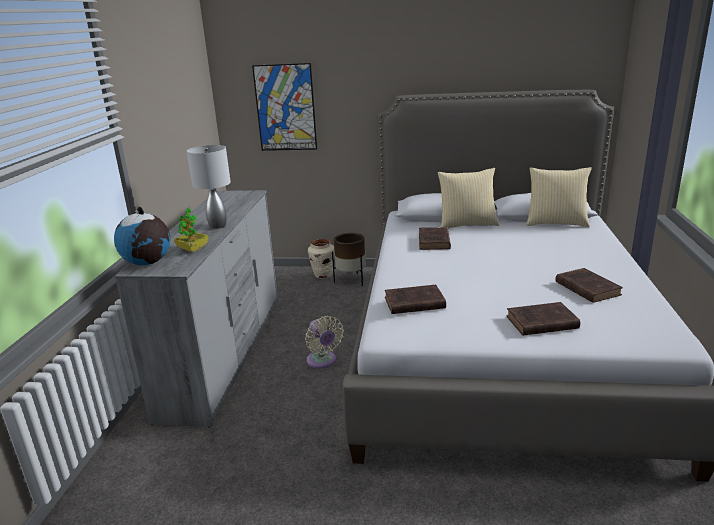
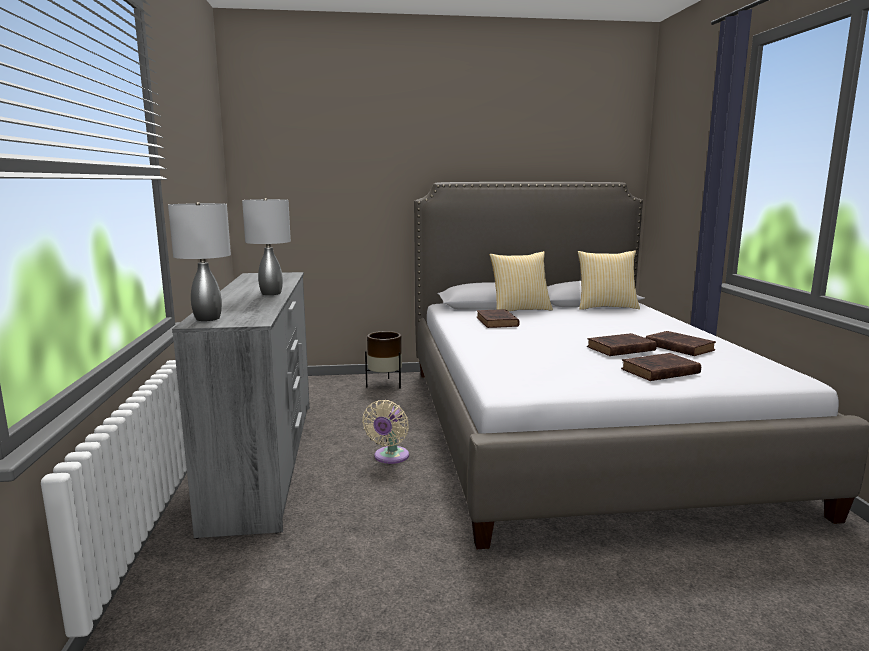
camera: 15 degrees left, 10 degrees down
(148, 263) = (208, 318): globe -> grey table lamp
(193, 249) = (257, 308): potted plant -> none
(285, 108) = (311, 194): picture -> none
(323, 275) = (350, 381): beige vase -> none
(323, 361) = (390, 457): beige fan -> beige fan turned 60 degrees clockwise
(412, 303) = (517, 363): brown book -> brown book (619, 349)

